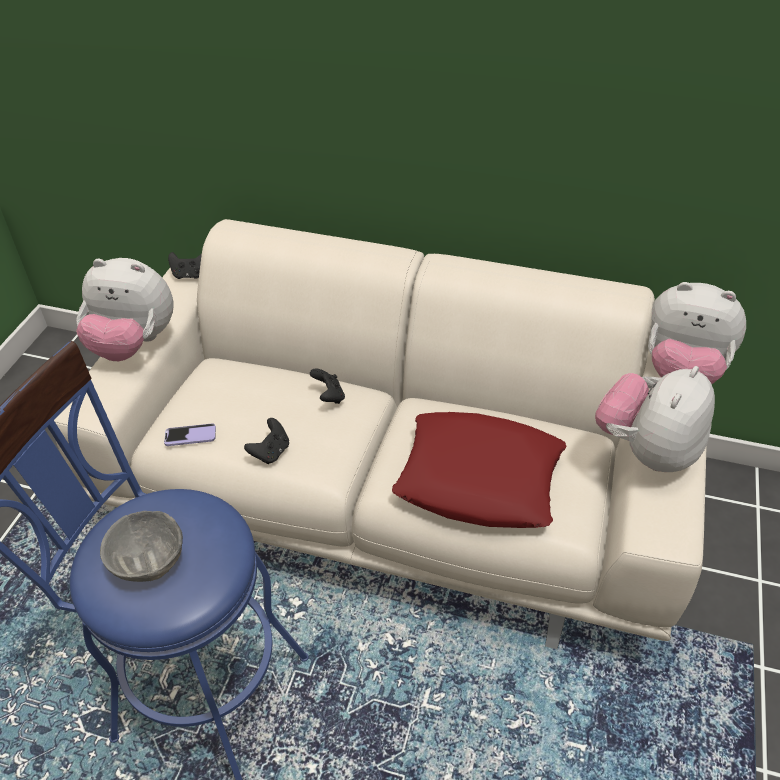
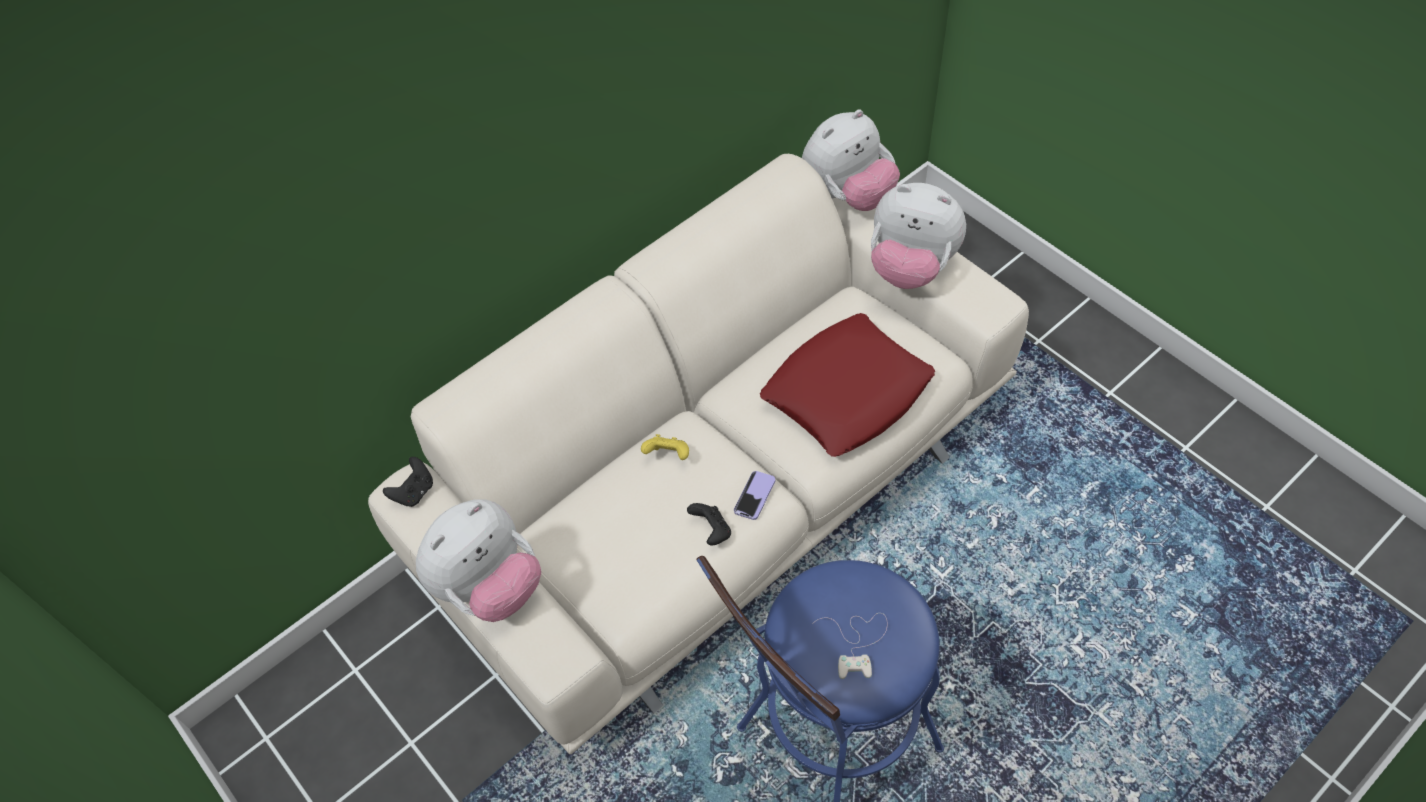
camera: 55 degrees left, 10 degrees up
(148, 560) = (857, 642): grey bowl -> white game controller
(190, 436) = (642, 590): phone -> phone (754, 496)
(329, 396) = (668, 455): black game controller -> yellow game controller
(646, 450) = (911, 267): plush toy -> plush toy turned 45 degrees counterclockwise

